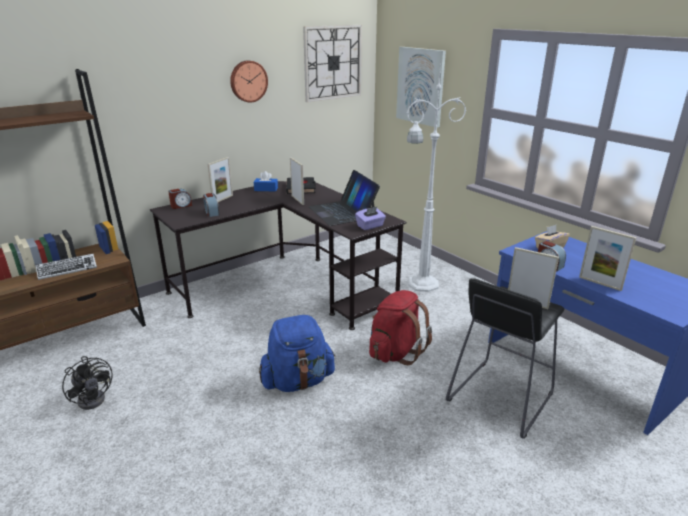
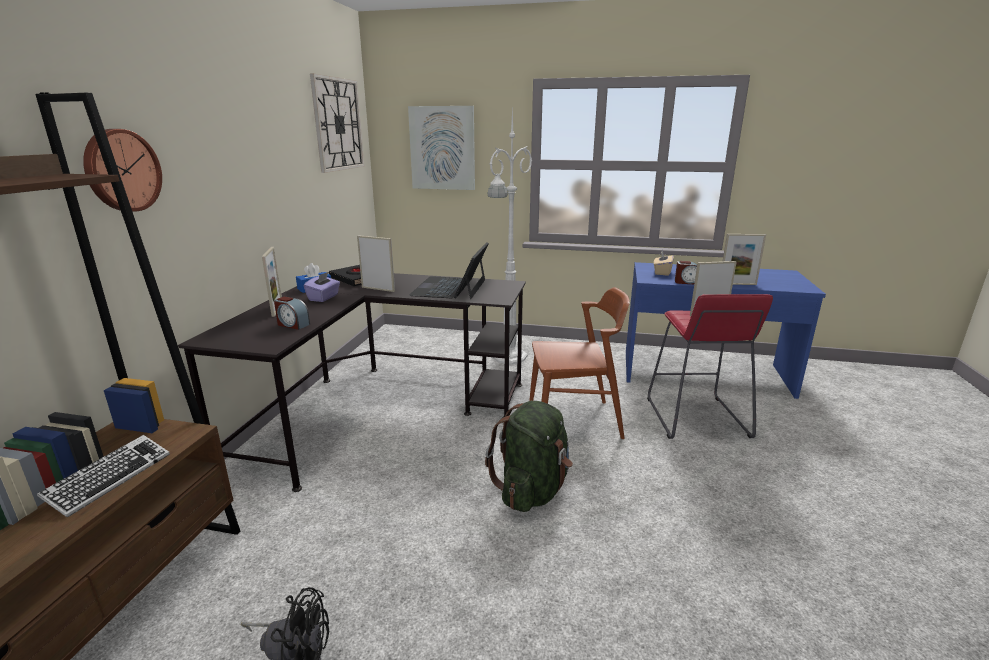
camera: 40 degrees left, 5 degrees down
(181, 206) = (227, 329): alarm clock -> none
(248, 81) = (267, 141): wall clock -> wall clock (121, 170)
(298, 381) = (532, 490): blue backpack -> green backpack
(342, 212) = (450, 287): laptop -> laptop turned 75 degrees clockwise
(370, 226) = (504, 292): purple tissue box -> purple tissue box (324, 297)
(395, 352) = (574, 420): red backpack -> brown chair
(500, 397) = (695, 418): black stool -> red stool

